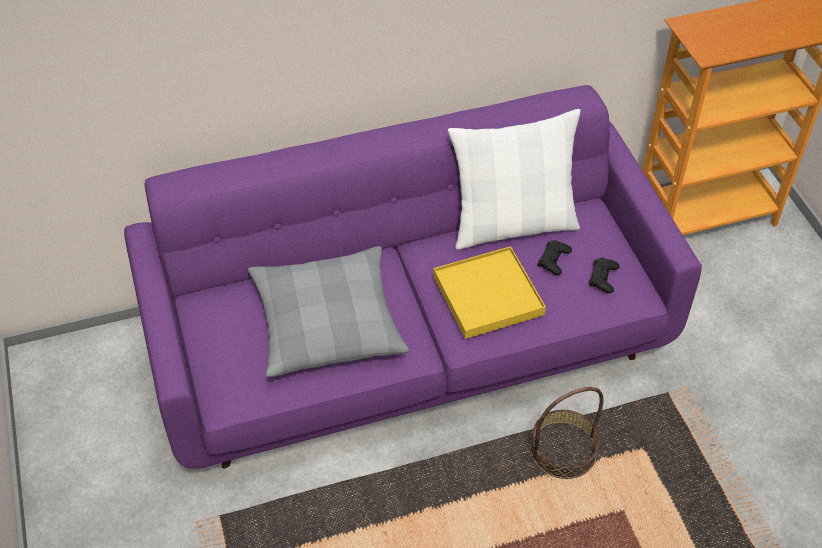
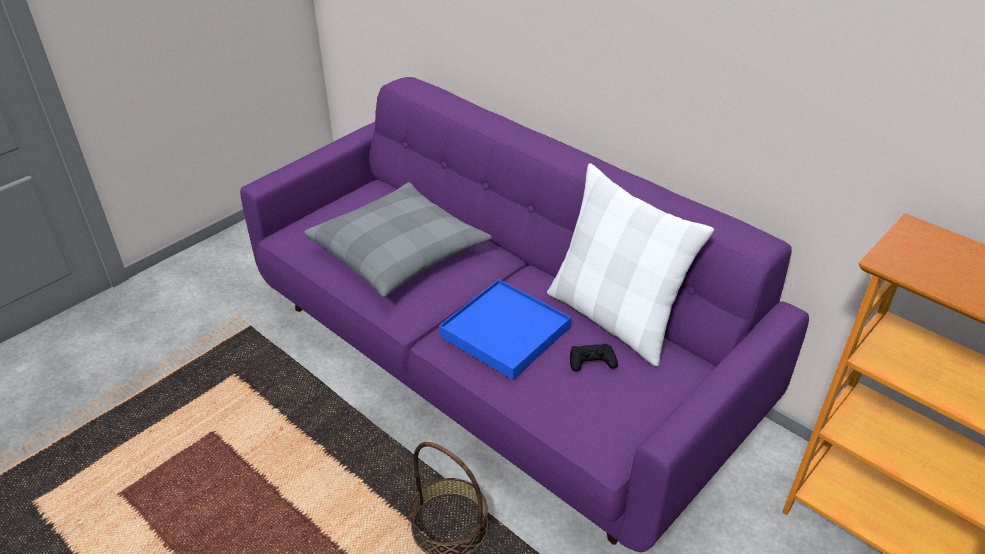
camera: 60 degrees right, 10 degrees down
(487, 295) = (505, 331): yellow tray -> blue tray
(603, 278) = (604, 409): black game controller -> none

